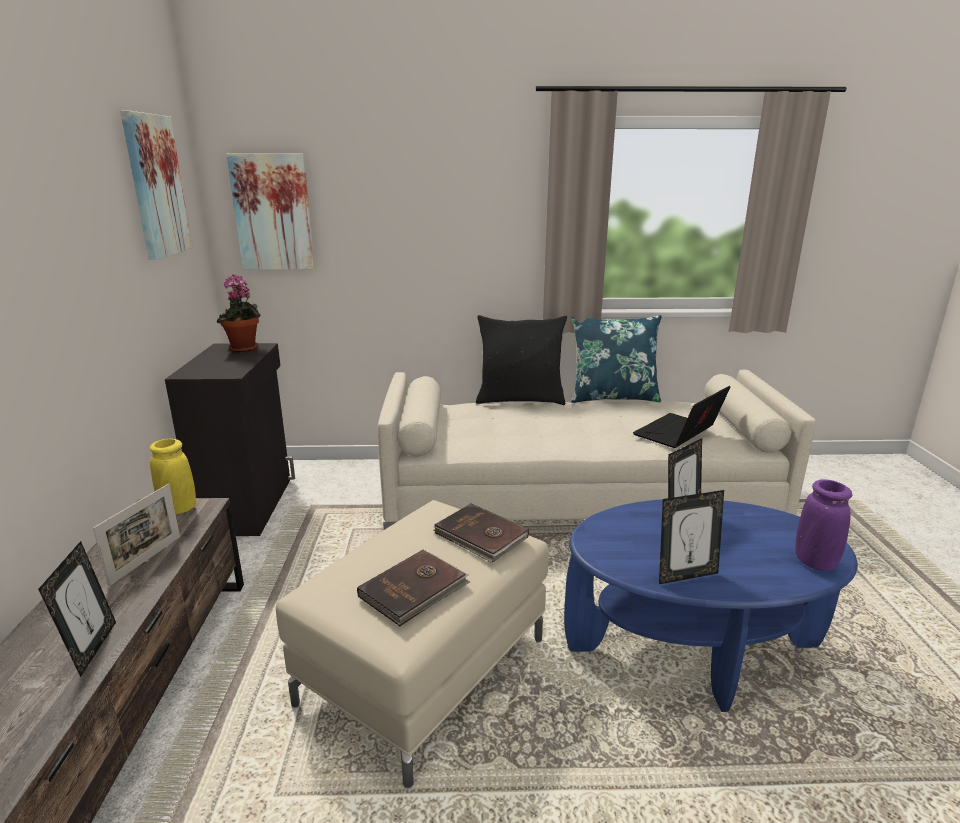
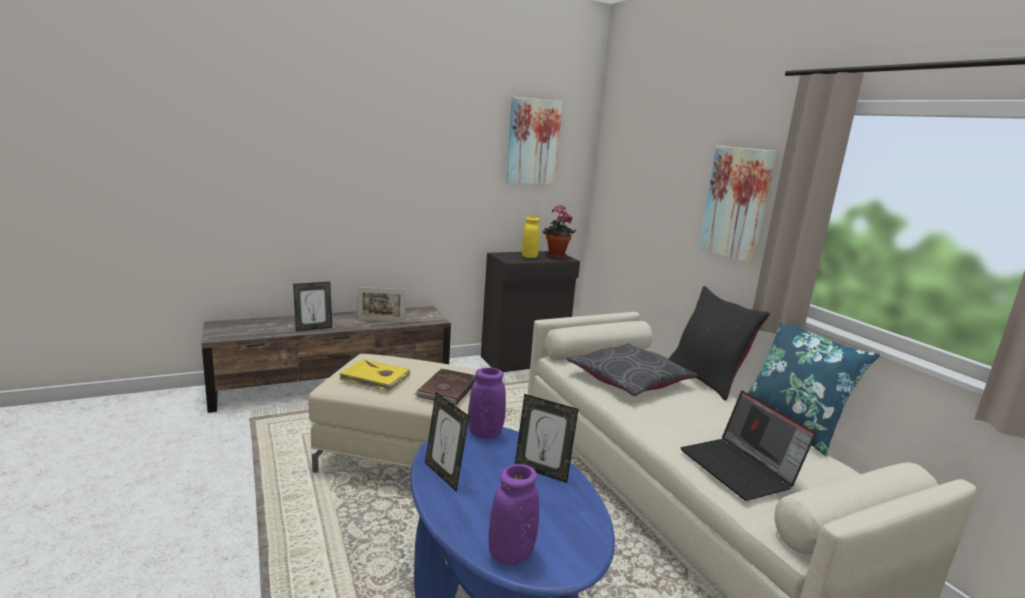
camera: 65 degrees right, 5 degrees down
(178, 509) = (430, 315): yellow vase -> yellow vase (529, 257)
(273, 212) = (619, 171): picture -> picture (737, 203)
(414, 590) = (375, 378): brown book -> yellow book
(502, 431) = (629, 380): none -> grey pillow
(600, 532) = (485, 433): none -> purple vase
(678, 434) = (740, 469): laptop -> laptop turned 135 degrees counterclockwise

